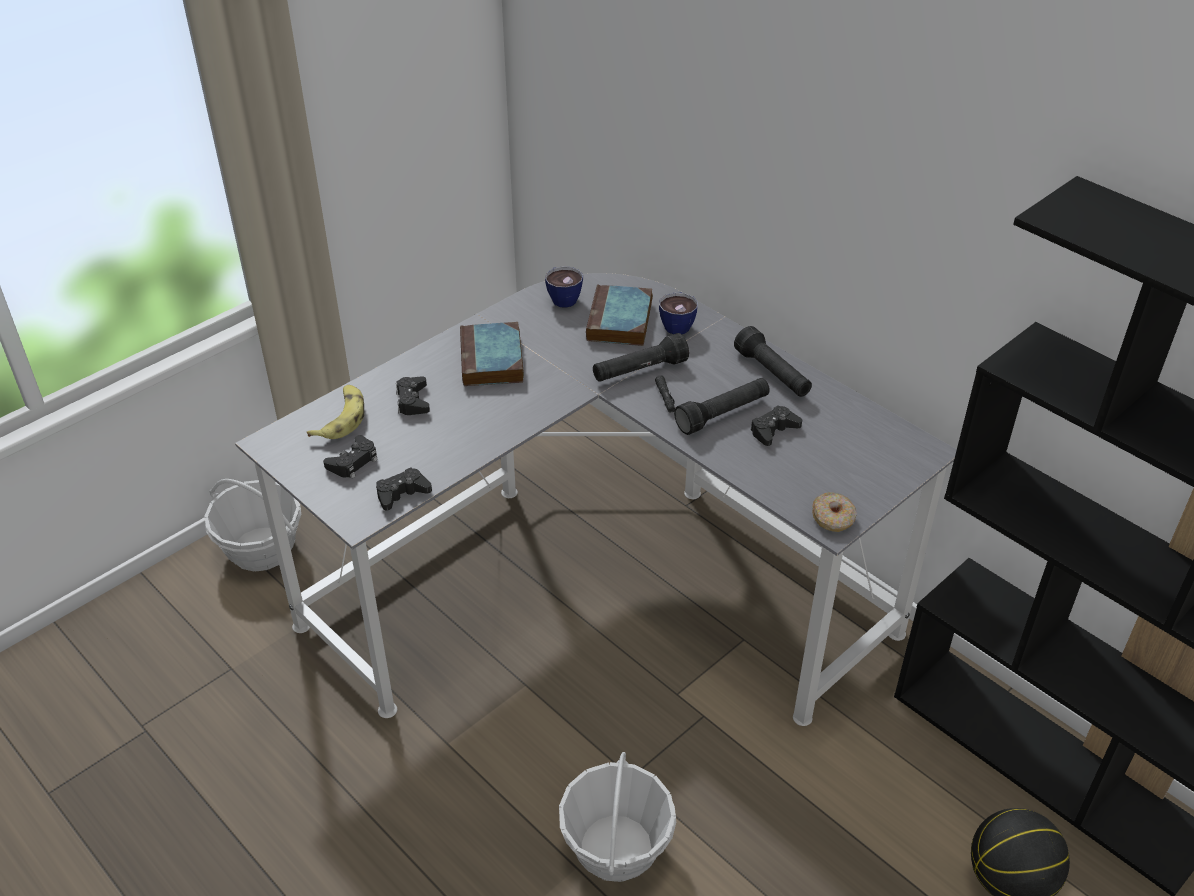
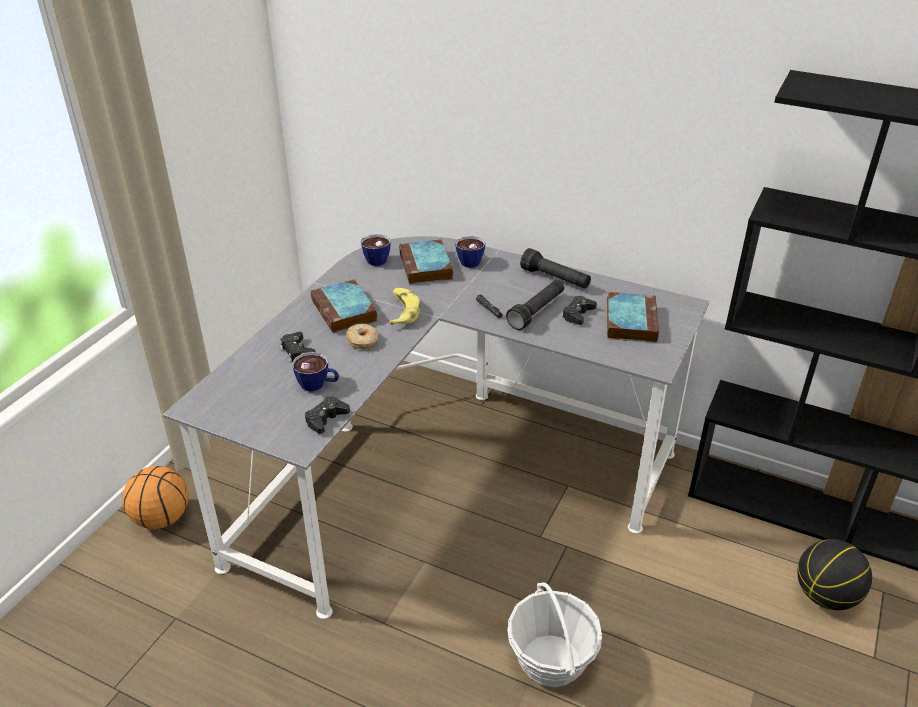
camera: 20 degrees left, 5 degrees down
(261, 549) = (161, 518): basket -> basketball
(341, 418) = (245, 376): banana -> banana (402, 311)
(353, 462) = (273, 405): black game controller -> none
(414, 449) = (318, 385): none -> cup
(639, 371) = (460, 296): black flashlight -> none
(833, 518) = (654, 361): donut -> donut (363, 341)
(836, 455) = (630, 321): none -> book

